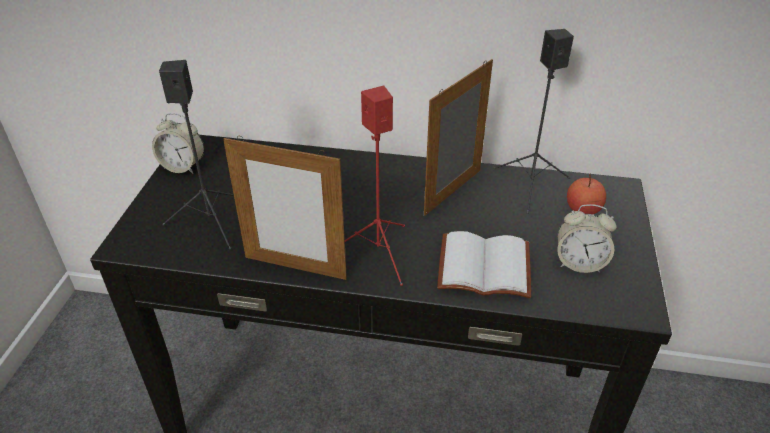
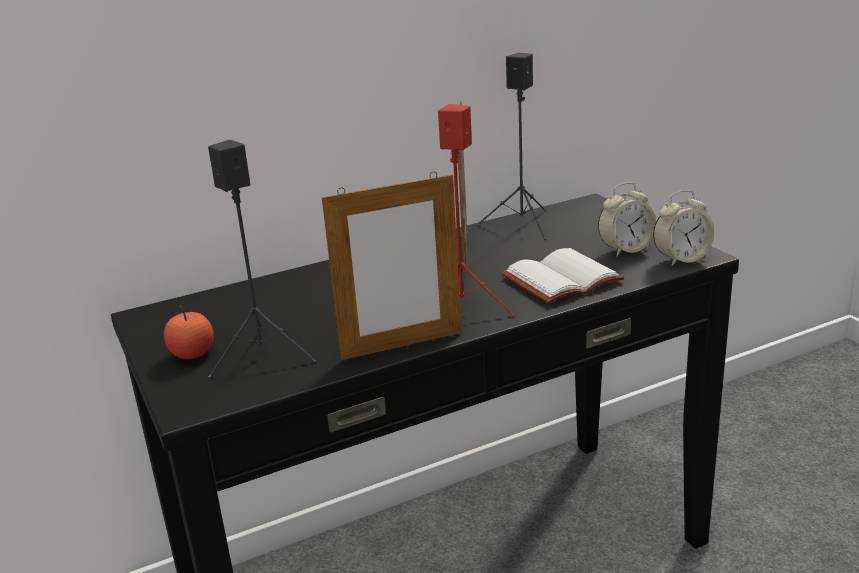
camera: 35 degrees left, 15 degrees down
(183, 167) = (158, 334): alarm clock -> alarm clock (681, 259)
(583, 209) = (582, 222): apple -> apple (192, 354)

